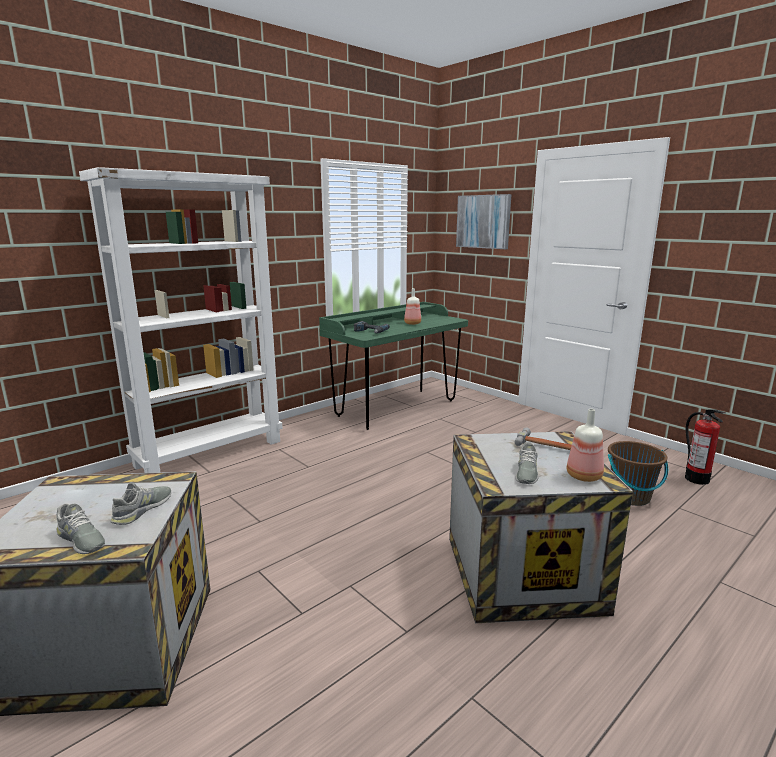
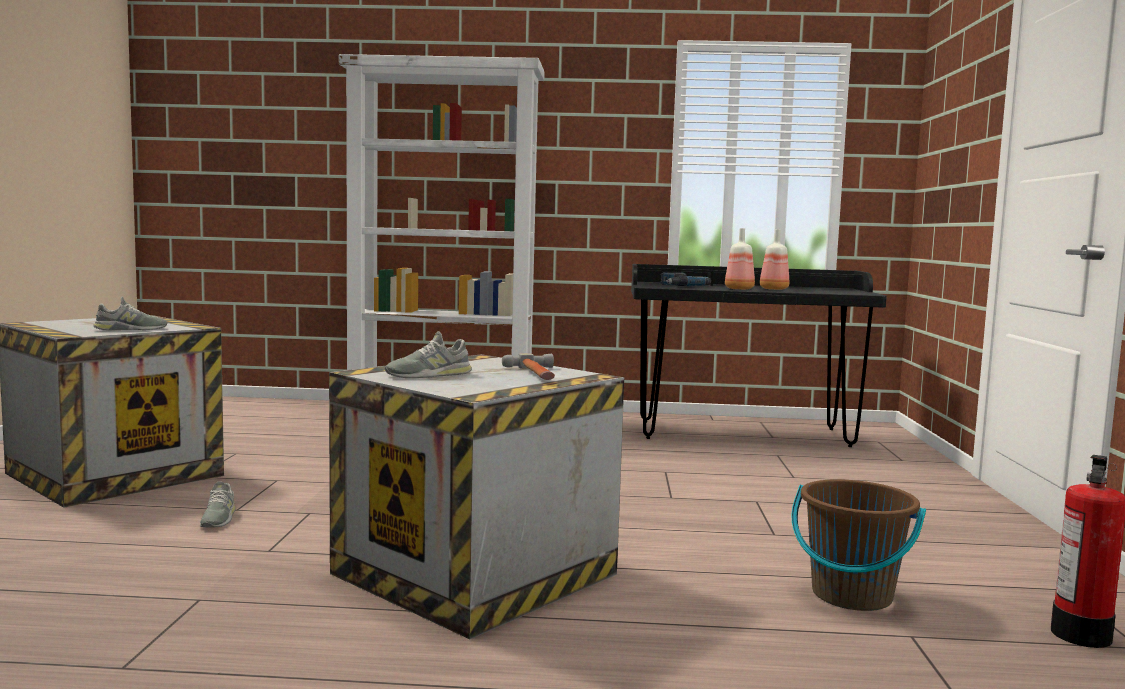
camera: 45 degrees right, 10 degrees down
(81, 539) = (65, 329): grey shoe -> grey shoe (218, 518)
(396, 408) = (742, 433): green desk -> black desk
(483, 221) = (959, 123): picture -> none
(584, 476) = (473, 388): bottle -> bottle (740, 289)

